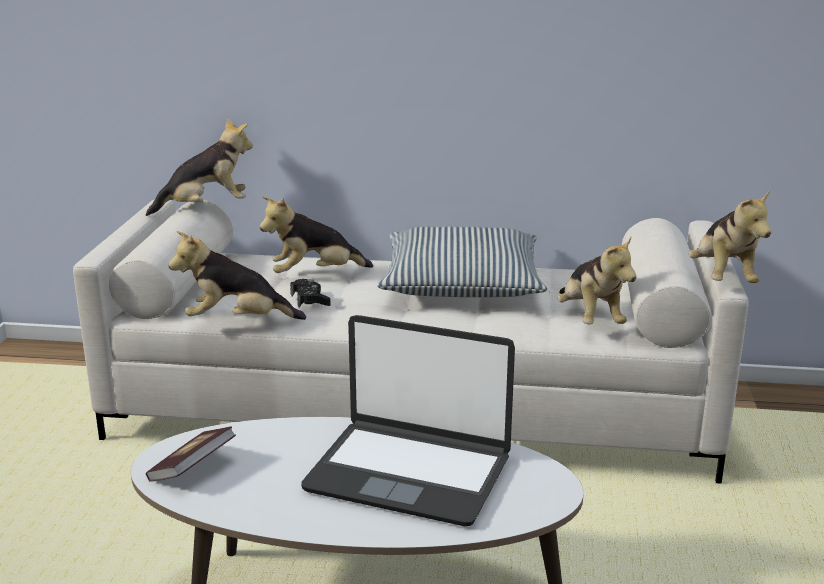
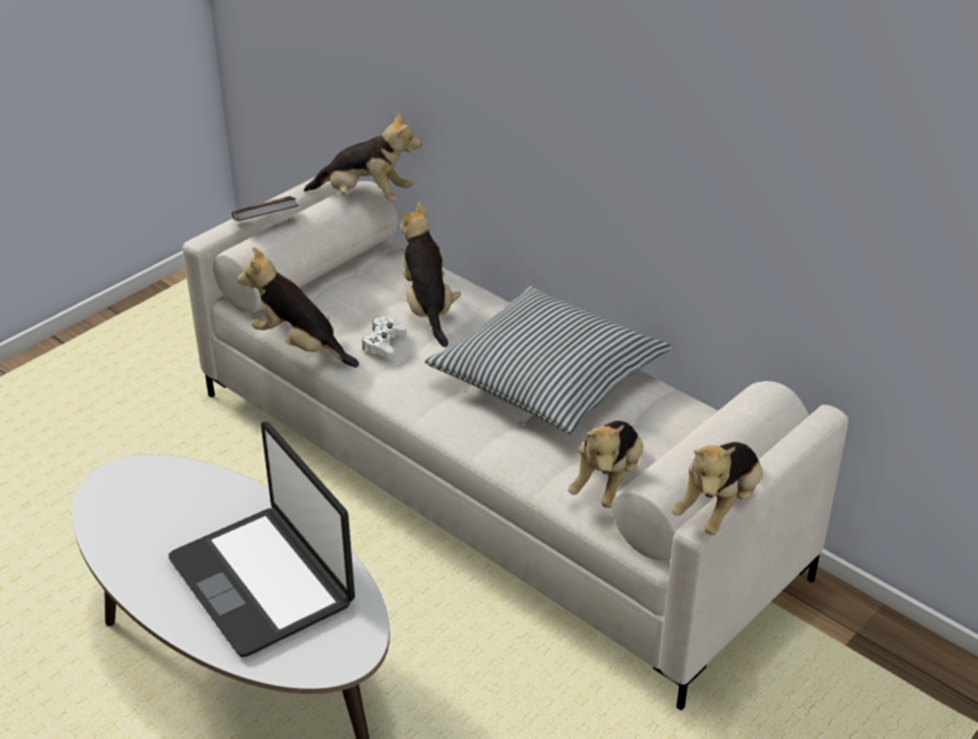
camera: 35 degrees right, 15 degrees up
(192, 469) = (123, 497): book -> book (265, 220)
(310, 300) = (384, 343): black game controller -> white game controller
(314, 275) = (428, 308): plush toy -> plush toy turned 60 degrees clockwise

